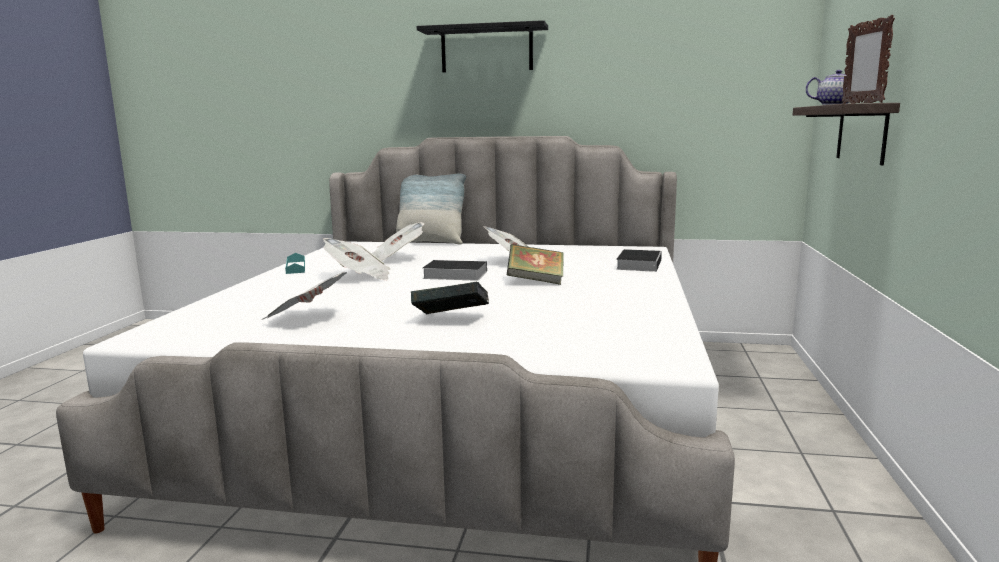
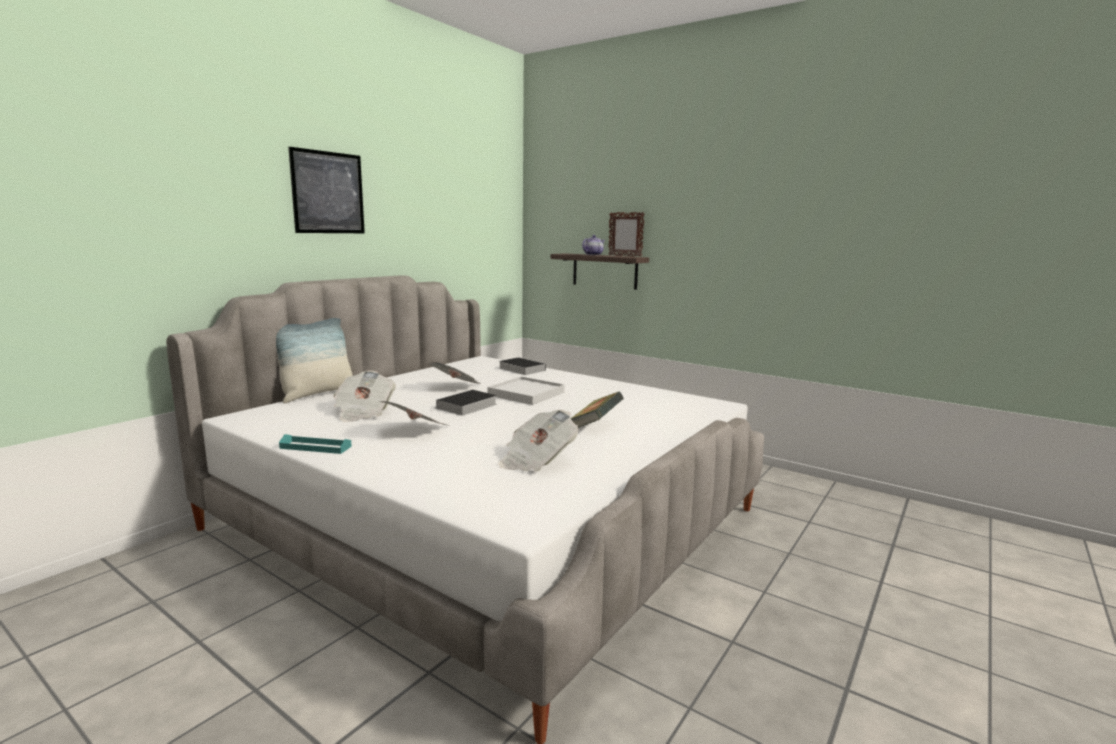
camera: 65 degrees left, 0 degrees up
(486, 49) = (328, 193): black shelf -> picture
(535, 281) = (526, 394): book -> white tray

